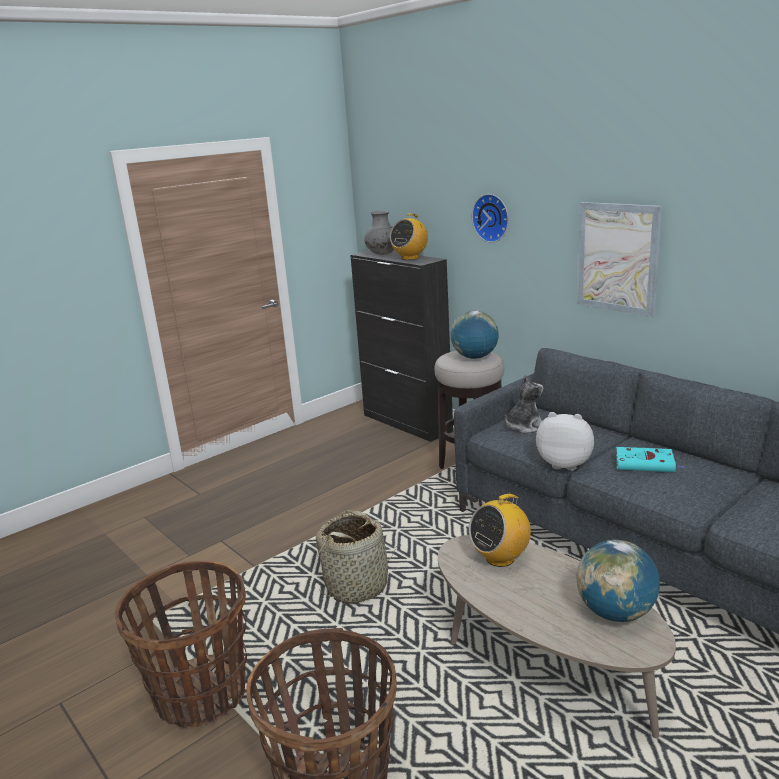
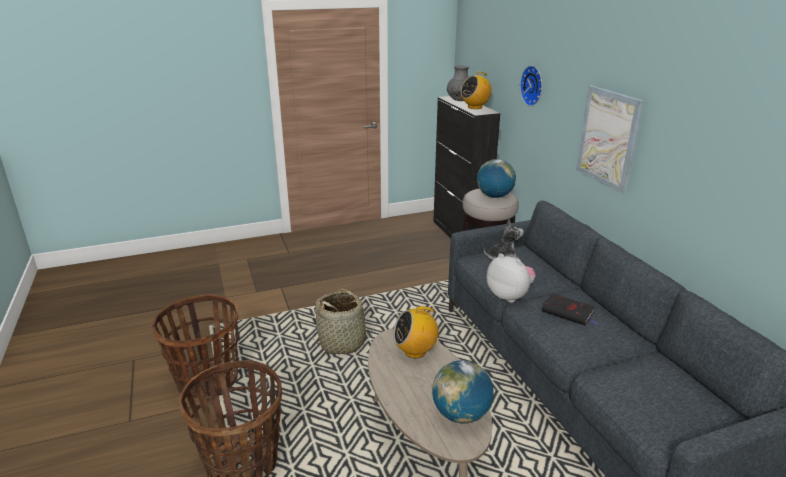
camera: 20 degrees right, 5 degrees up
(646, 463) = (569, 312): turquoise book -> black book

